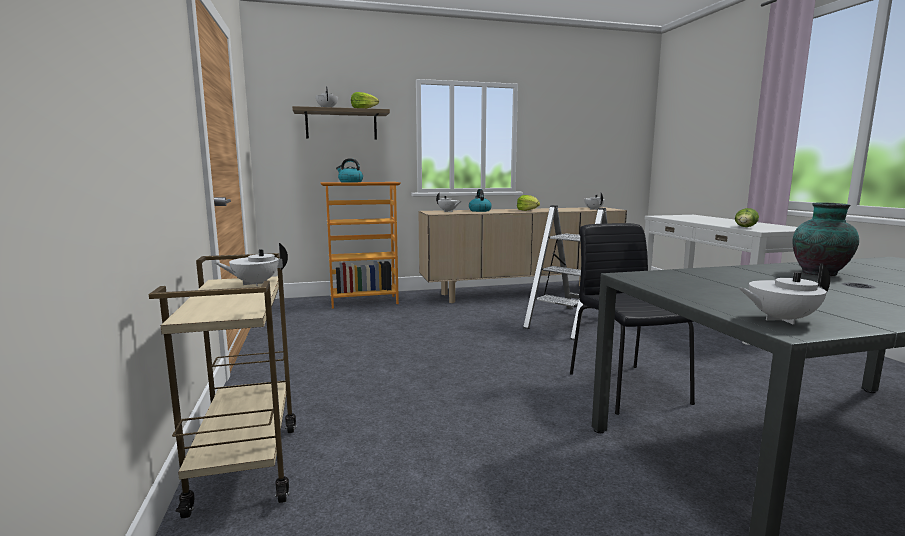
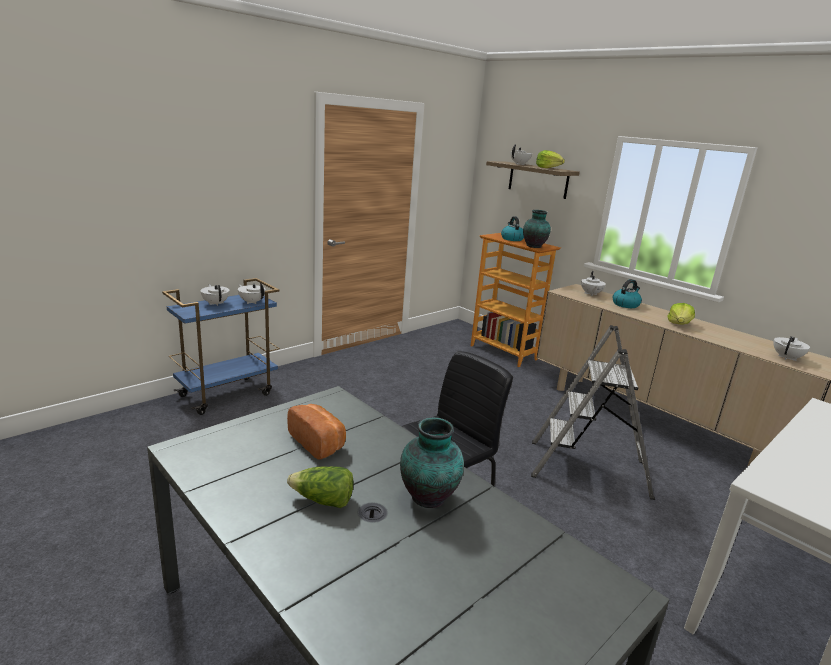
camera: 60 degrees right, 10 degrees up
(247, 464) = (229, 394): beige cart -> blue cart
(384, 182) = (534, 246): none -> vase
(740, 286) = (319, 442): none -> bread
(745, 227) = (773, 473): lettuce -> lettuce (323, 500)
(780, 319) = (205, 448): white teapot -> white teapot (216, 303)

